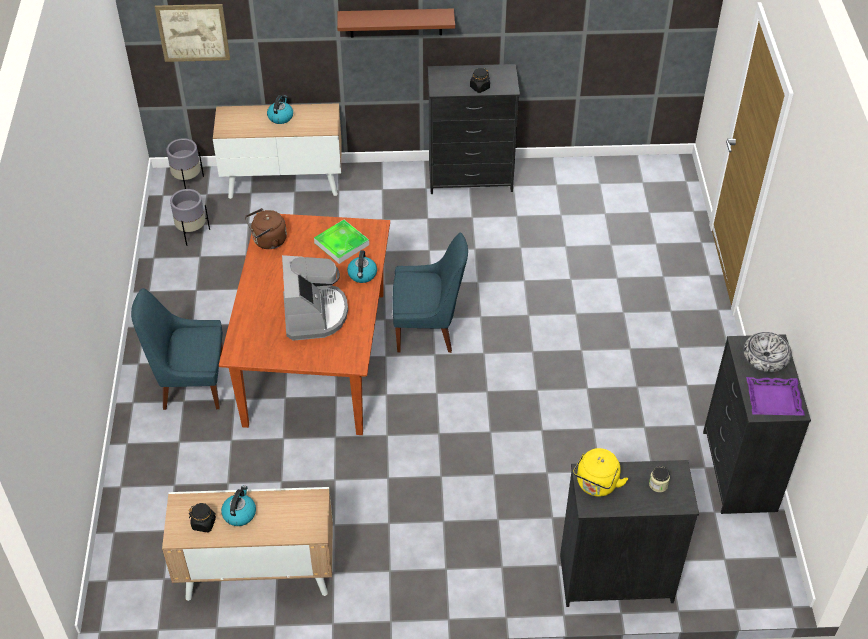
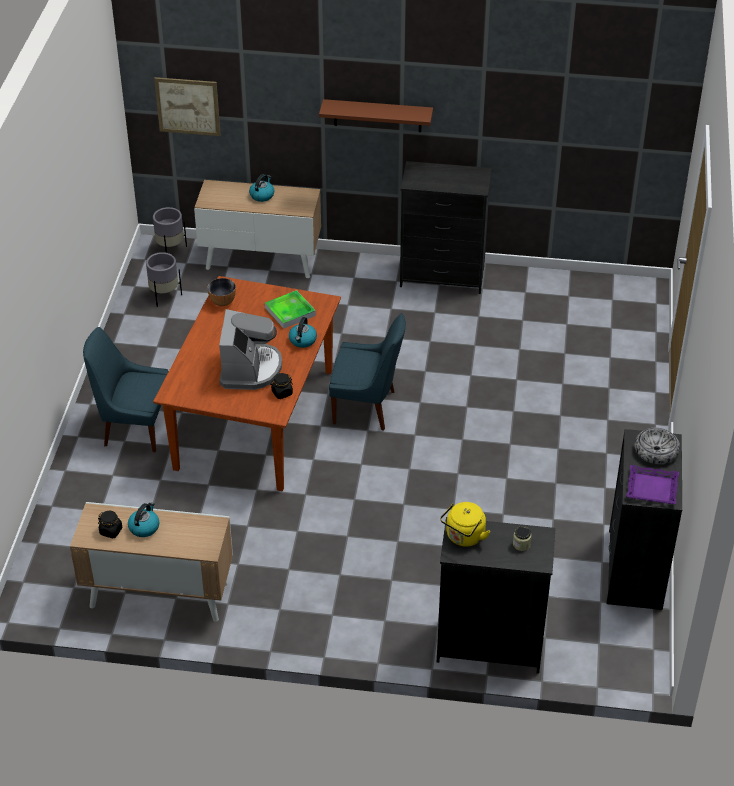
camera: 10 degrees right, 5 degrees down
(268, 241) = (222, 302): brown kettle -> bowl
(479, 87) = (450, 185): black jar -> black jar (282, 393)

